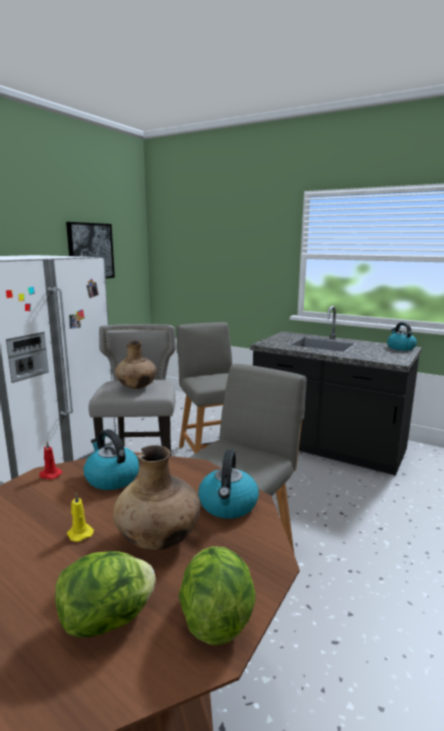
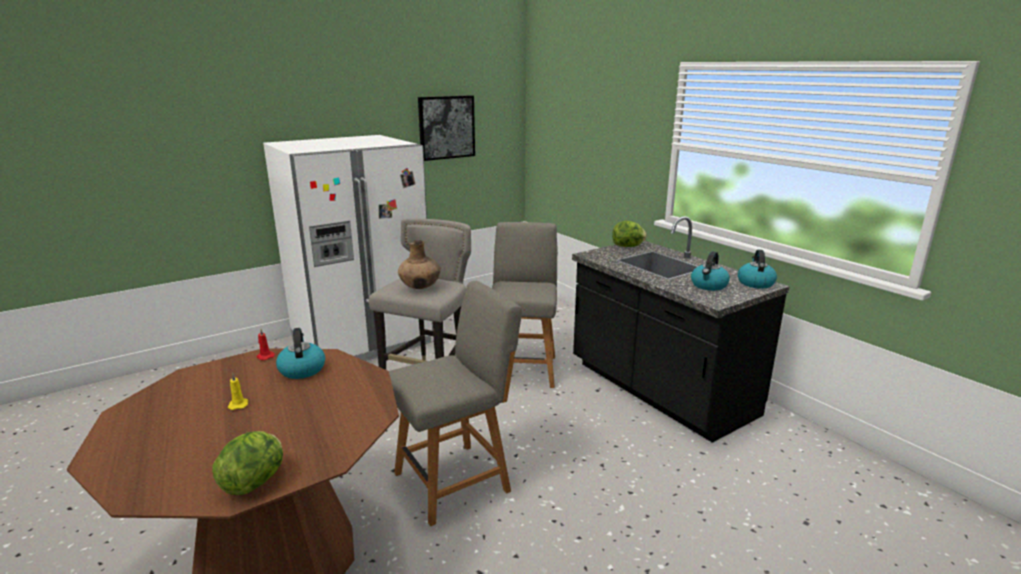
camera: 25 degrees right, 5 degrees up
(108, 620) = (198, 462): lettuce -> lettuce (628, 246)
(159, 538) = (281, 422): brown vase -> none
(228, 505) = (356, 412): kettle -> kettle (709, 285)

